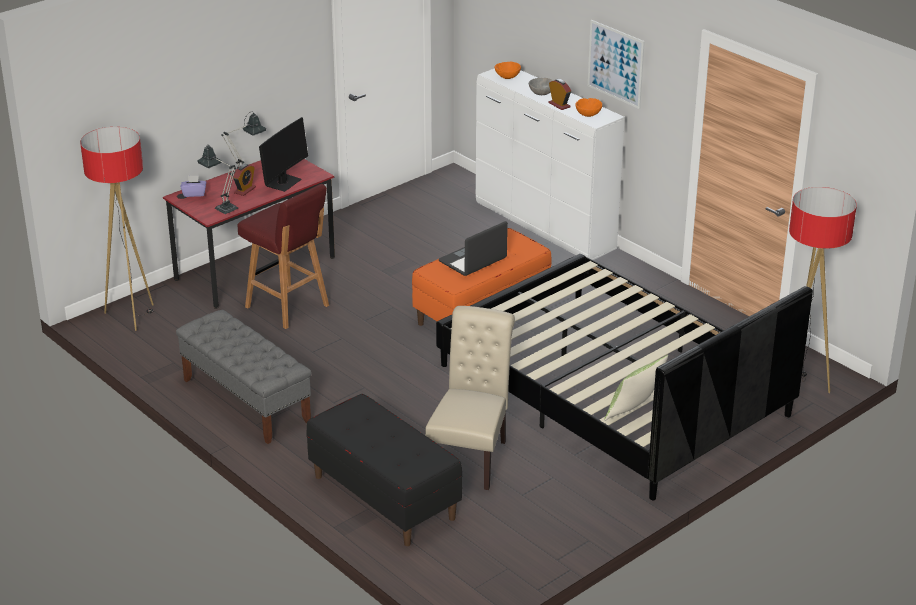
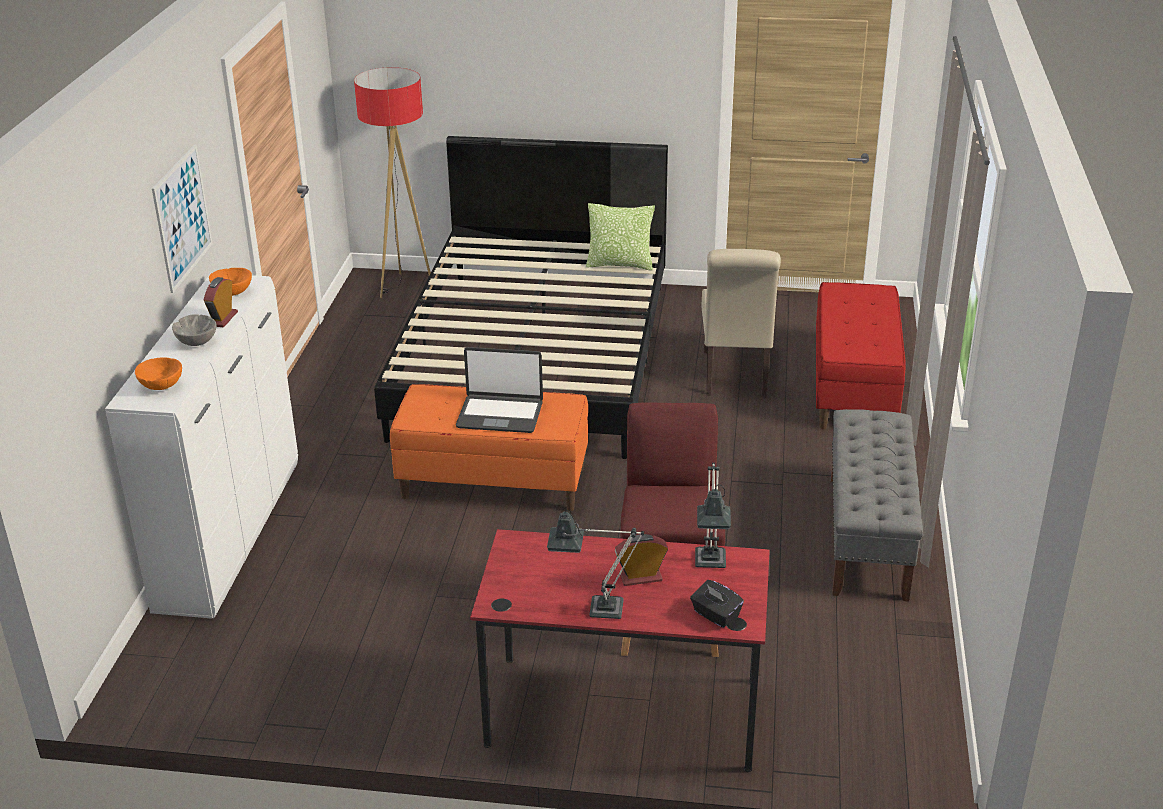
camera: 130 degrees left, 0 degrees up
(131, 316) = (877, 743): floor lamp -> none
(194, 193) = (715, 615): purple tissue box -> black tissue box
(283, 183) = (576, 557): monitor -> none
(383, 497) = (854, 389): black bench -> red bench
(471, 457) = (735, 377): beige chair -> beige chair turned 60 degrees counterclockwise

